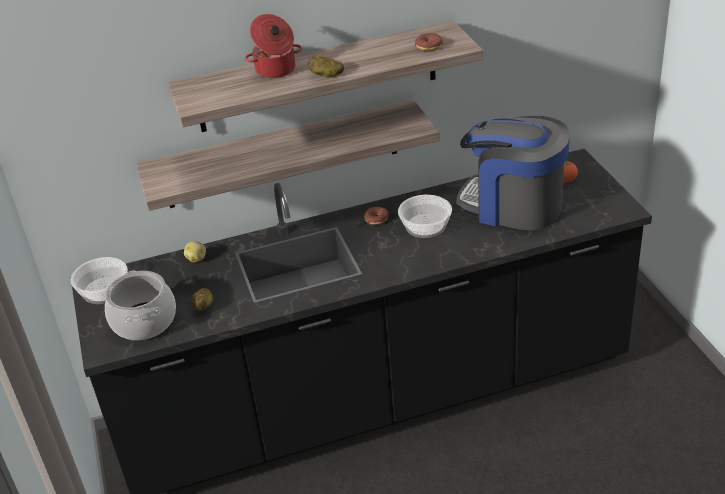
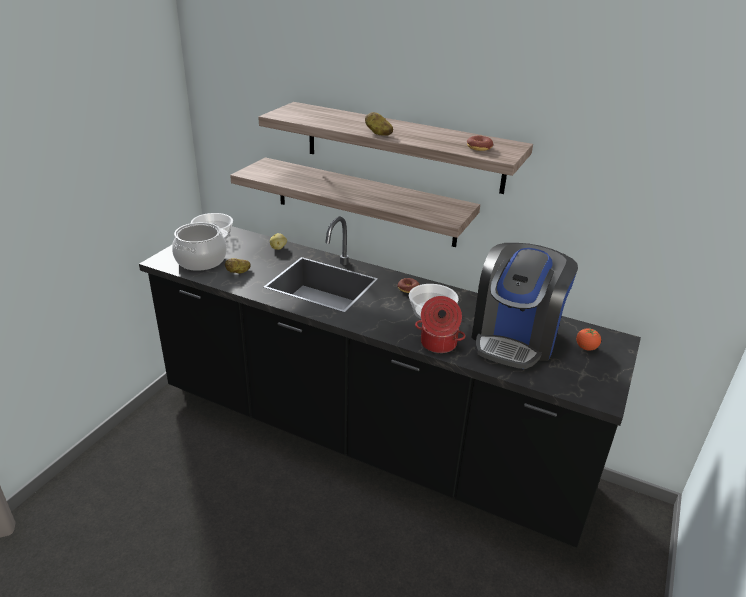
camera: 40 degrees right, 5 degrees down
(276, 70) = (357, 119): cooking pot -> cooking pot (438, 344)
(513, 205) = (515, 338): coffee machine -> coffee machine turned 135 degrees counterclockwise

